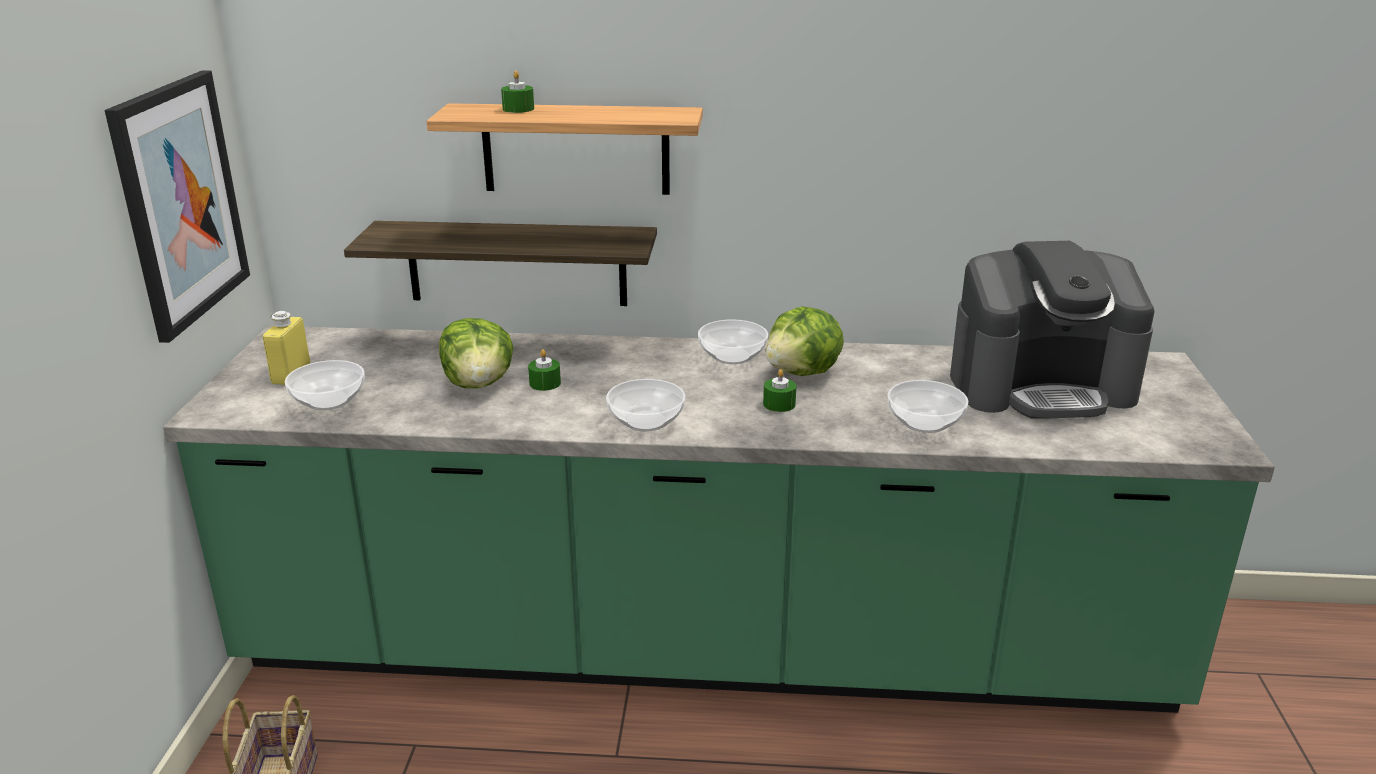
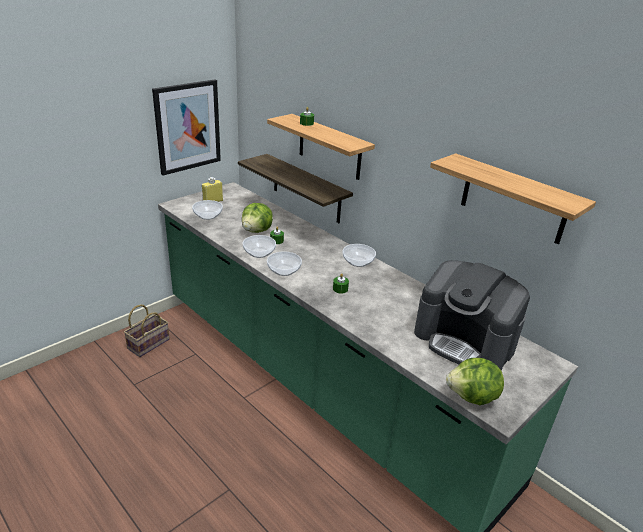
camera: 40 degrees right, 5 degrees up
(803, 373) = (372, 282): lettuce -> lettuce (472, 397)
(923, 423) = (381, 326): bowl -> bowl (258, 253)
(1027, 119) = (513, 199): none -> shelf

